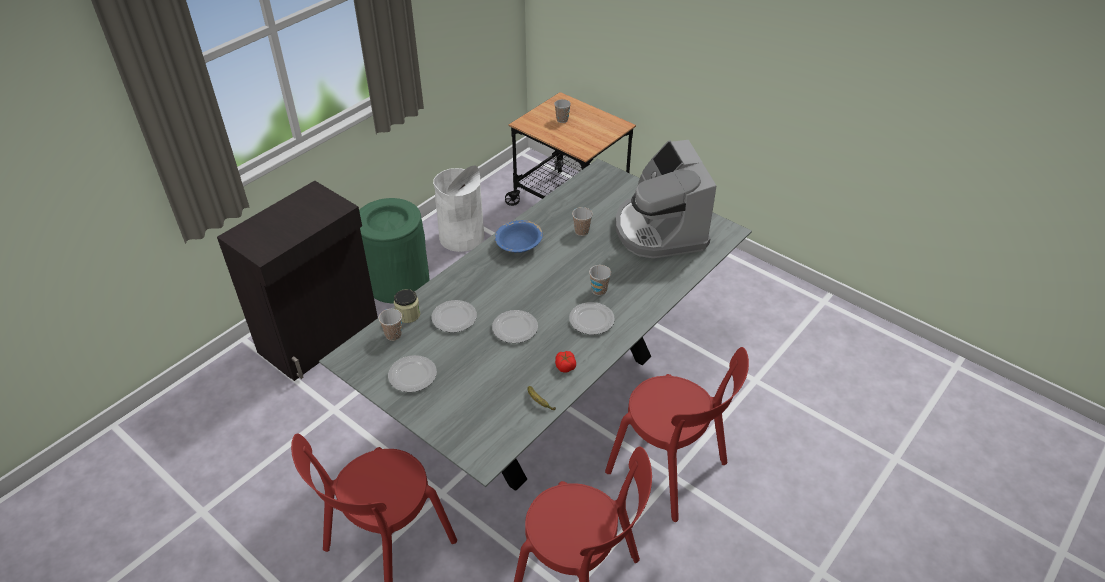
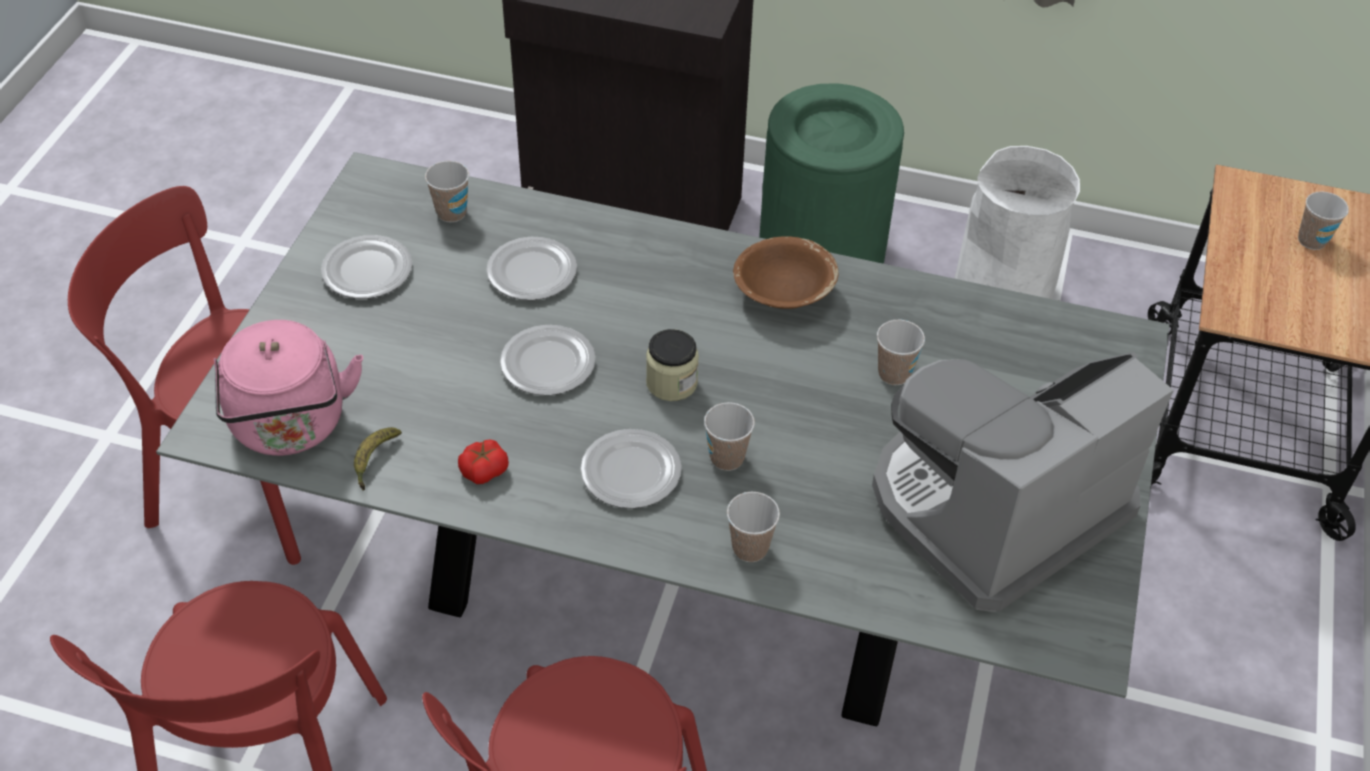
camera: 65 degrees right, 5 degrees up
(408, 315) = (509, 212): jar -> jar (671, 383)
(500, 428) = (291, 427): none -> pink kettle
(519, 246) = (783, 292): blue bowl -> brown bowl
(647, 298) = (750, 548): none -> cup

